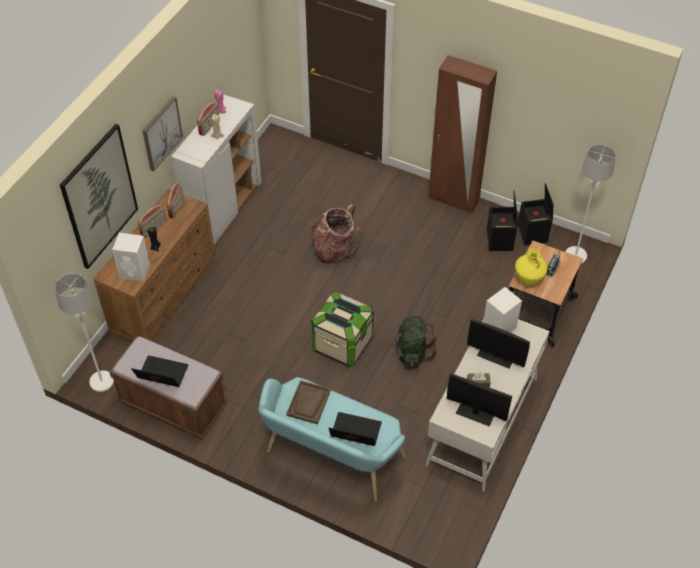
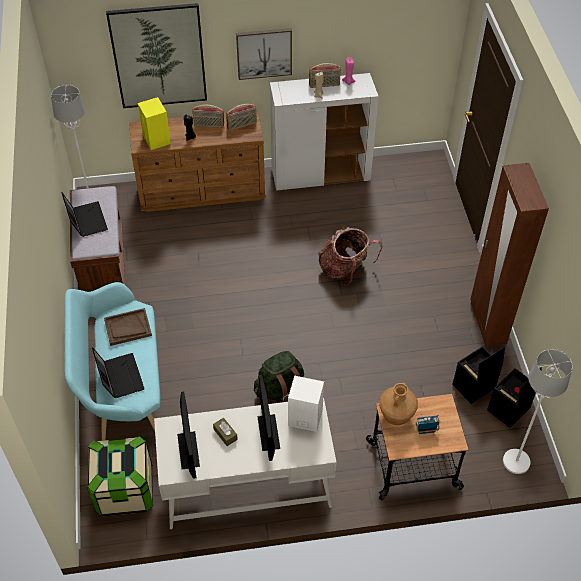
camera: 55 degrees right, 0 degrees up
(135, 271) = (157, 140): white speaker -> yellow speaker
(342, 344) = (248, 333): storage box -> storage box (125, 490)
(528, 280) = (396, 416): yellow vase -> brown vase

